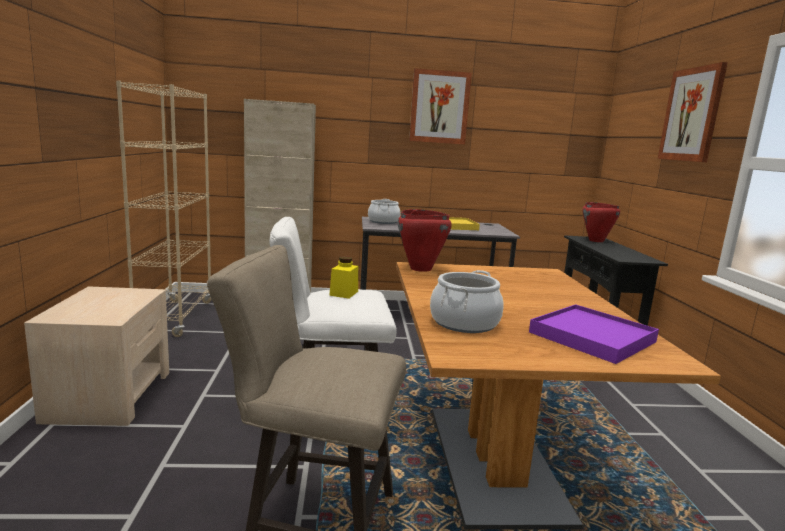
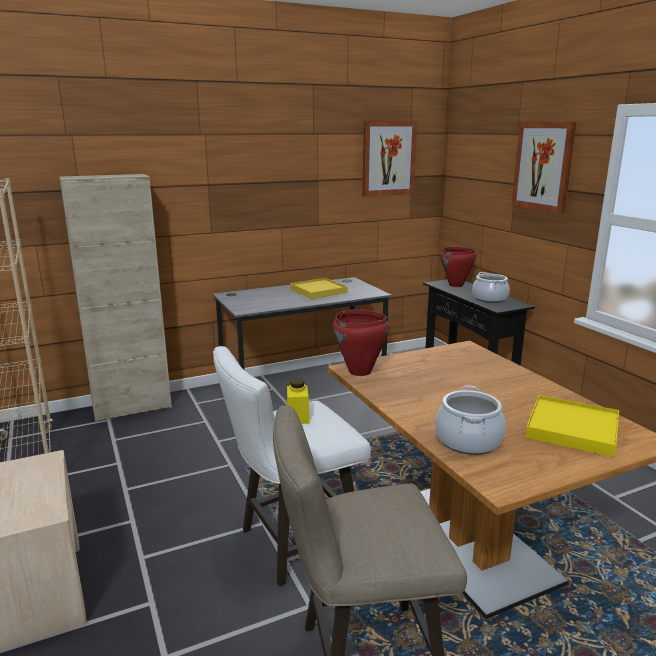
camera: 20 degrees left, 5 degrees up
(383, 222) = (244, 299): cooking pot -> cooking pot (489, 299)
(439, 107) = (283, 161): picture -> picture (388, 158)
(592, 337) = (572, 429): purple tray -> yellow tray

